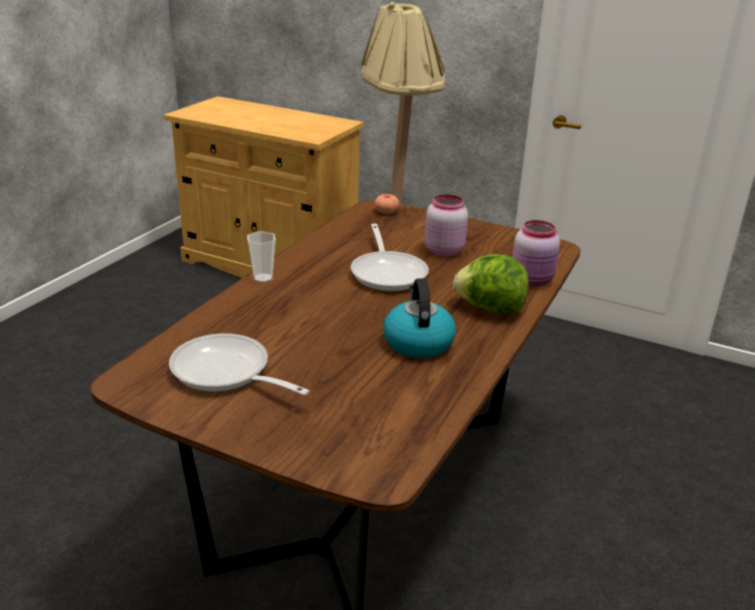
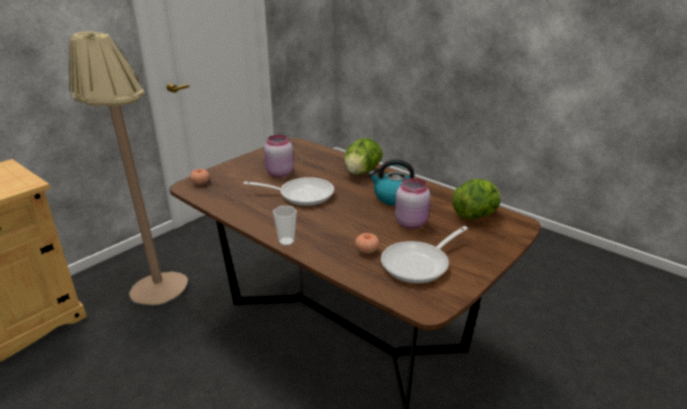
camera: 75 degrees left, 0 degrees up
(254, 331) = (366, 250): none -> tomato
(392, 424) = (475, 215): none -> lettuce
(533, 280) = (333, 156): pink jar -> pink jar (411, 222)

